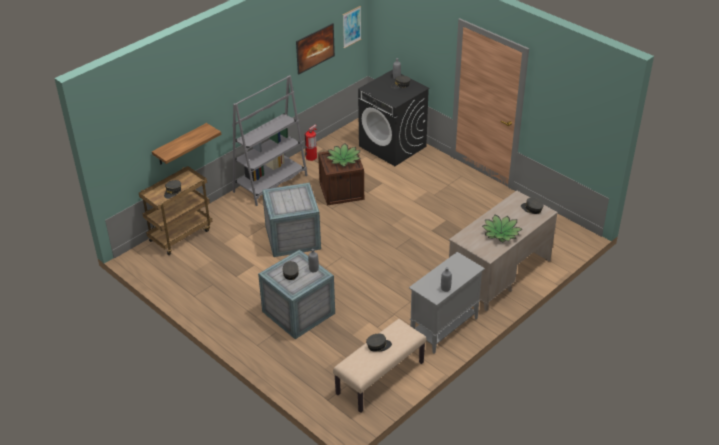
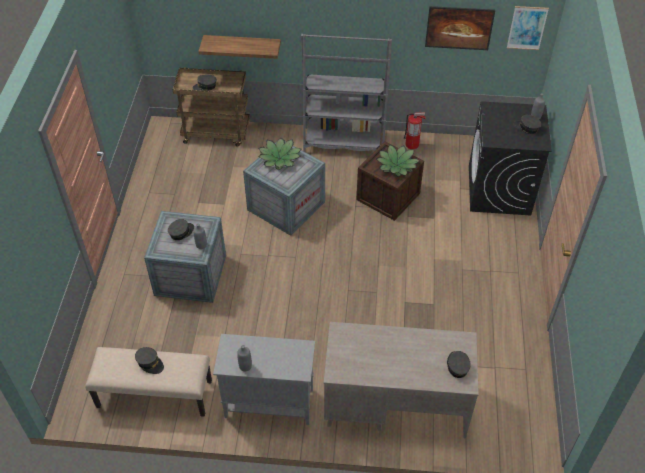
camera: 50 degrees right, 10 degrees up
(501, 233) = (385, 362): potted plant -> potted plant (279, 158)

